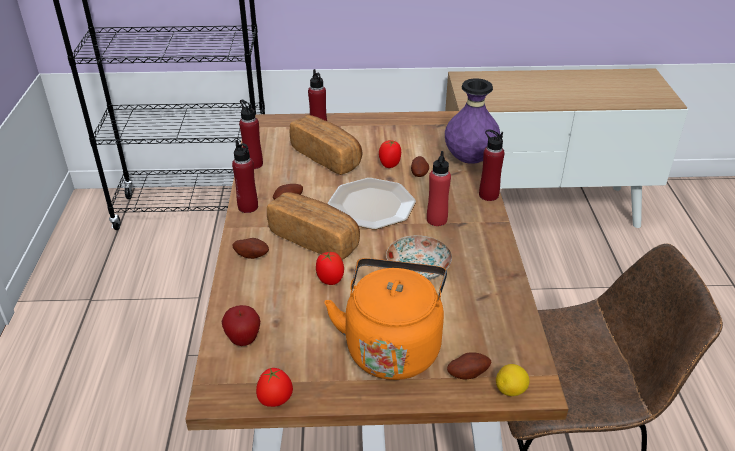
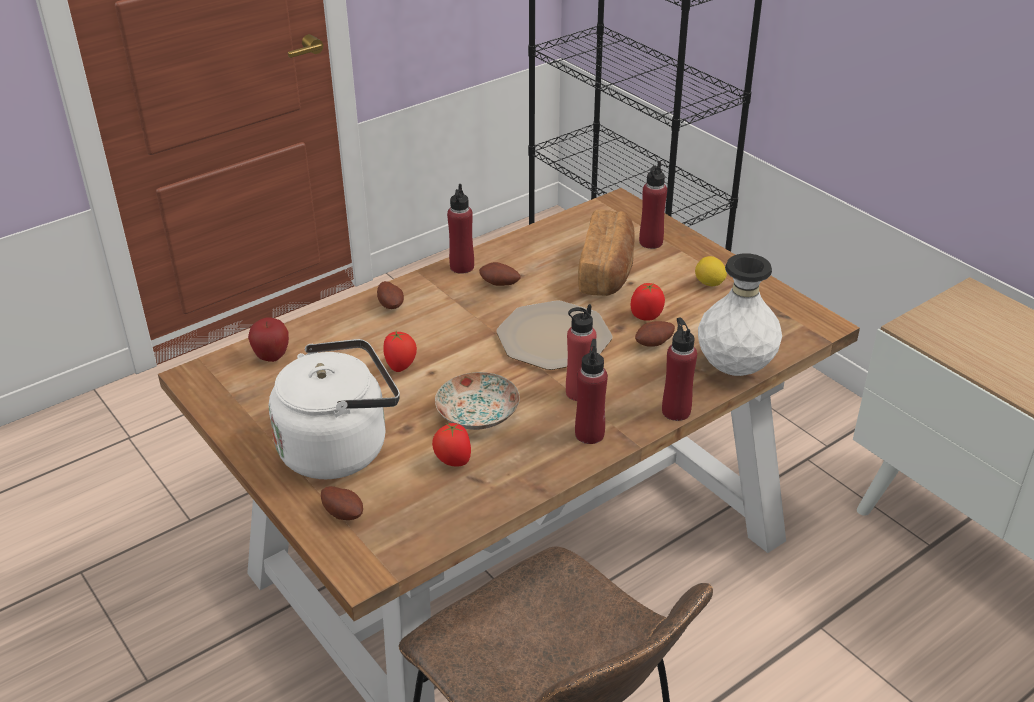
camera: 55 degrees right, 0 degrees up
(253, 164) = (536, 235): red bottle -> red bottle (589, 434)
(275, 401) = (212, 410): tomato -> tomato (452, 461)
(315, 239) = (455, 328): bread -> none
(392, 346) = (340, 447): orange kettle -> white kettle
(469, 160) = (734, 368): purple vase -> white vase
(511, 390) = (343, 553): lemon -> lemon (709, 284)

